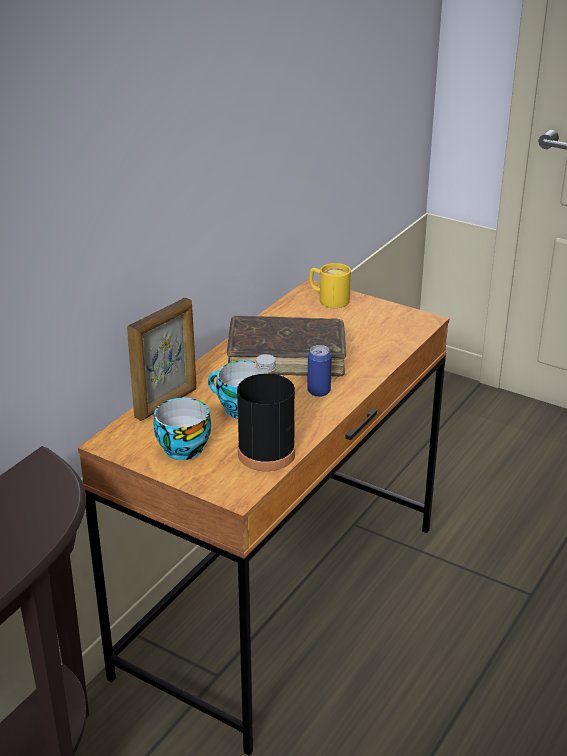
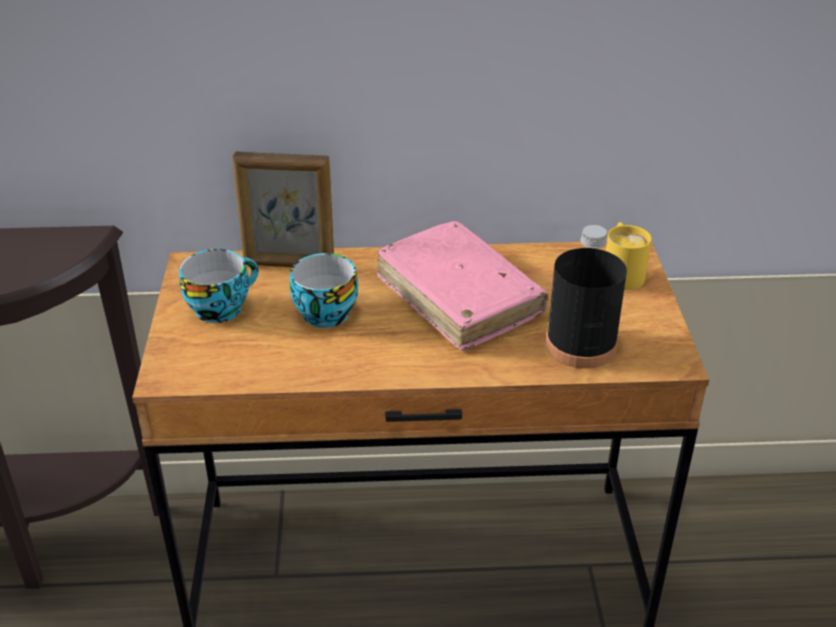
camera: 55 degrees right, 5 degrees up
(266, 453) = (255, 364): black bottle -> black bottle (580, 345)
(286, 357) = (459, 297): brown book -> pink book
(318, 391) = (413, 348): can -> none

